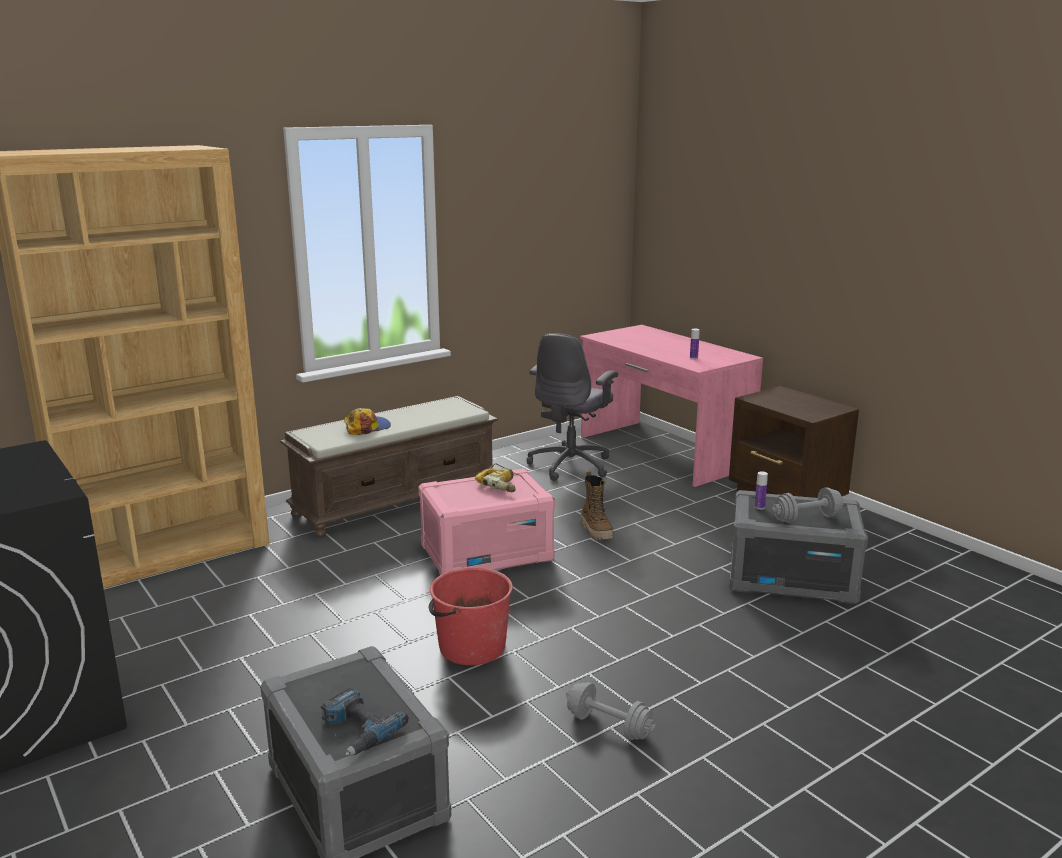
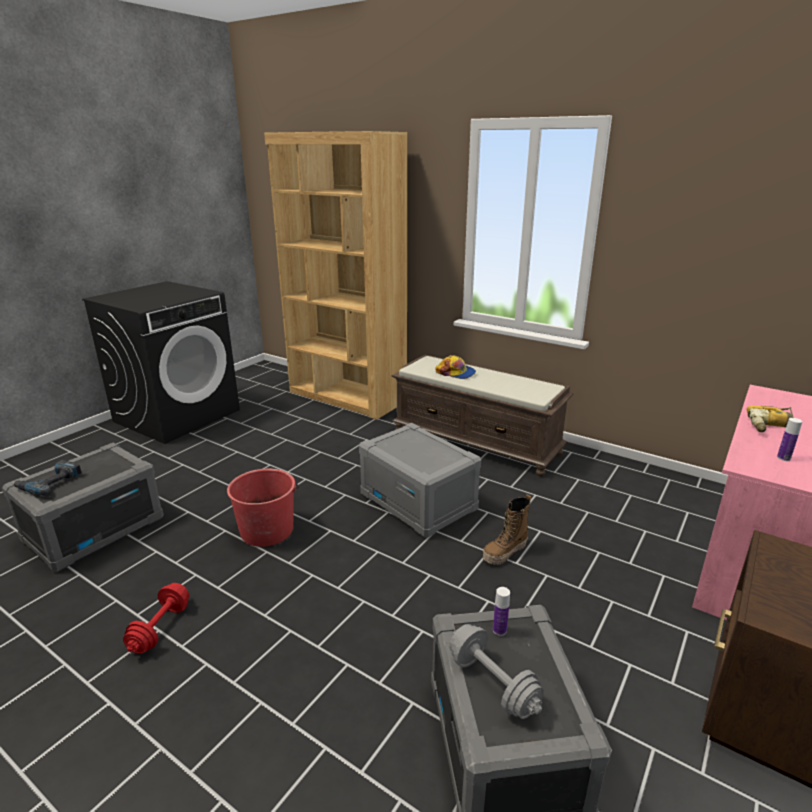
camera: 70 degrees right, 5 degrees up
(487, 553) = (419, 502): pink storage box -> grey storage box
(502, 484) = (436, 453): power drill -> power drill (771, 425)
(571, 465) = (643, 506): grey office chair -> none
(609, 726) = (160, 628): grey dumbbell -> red dumbbell

